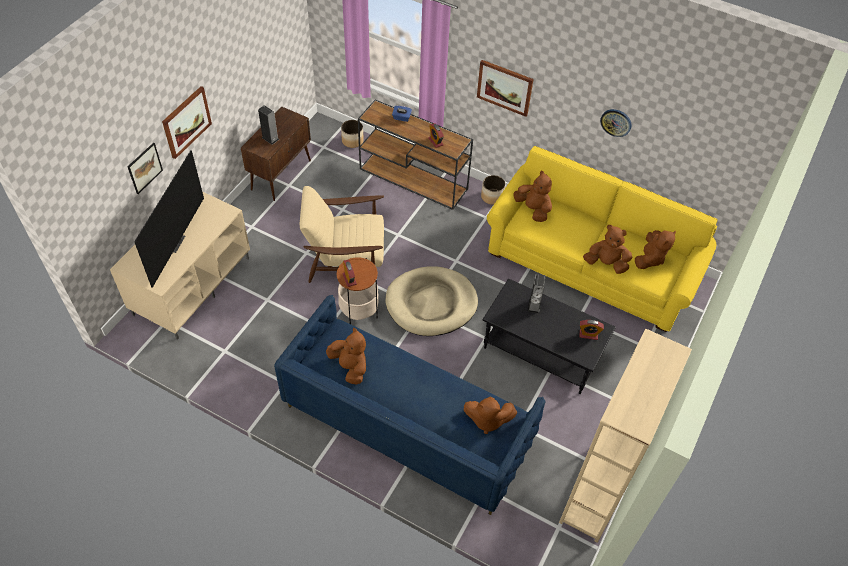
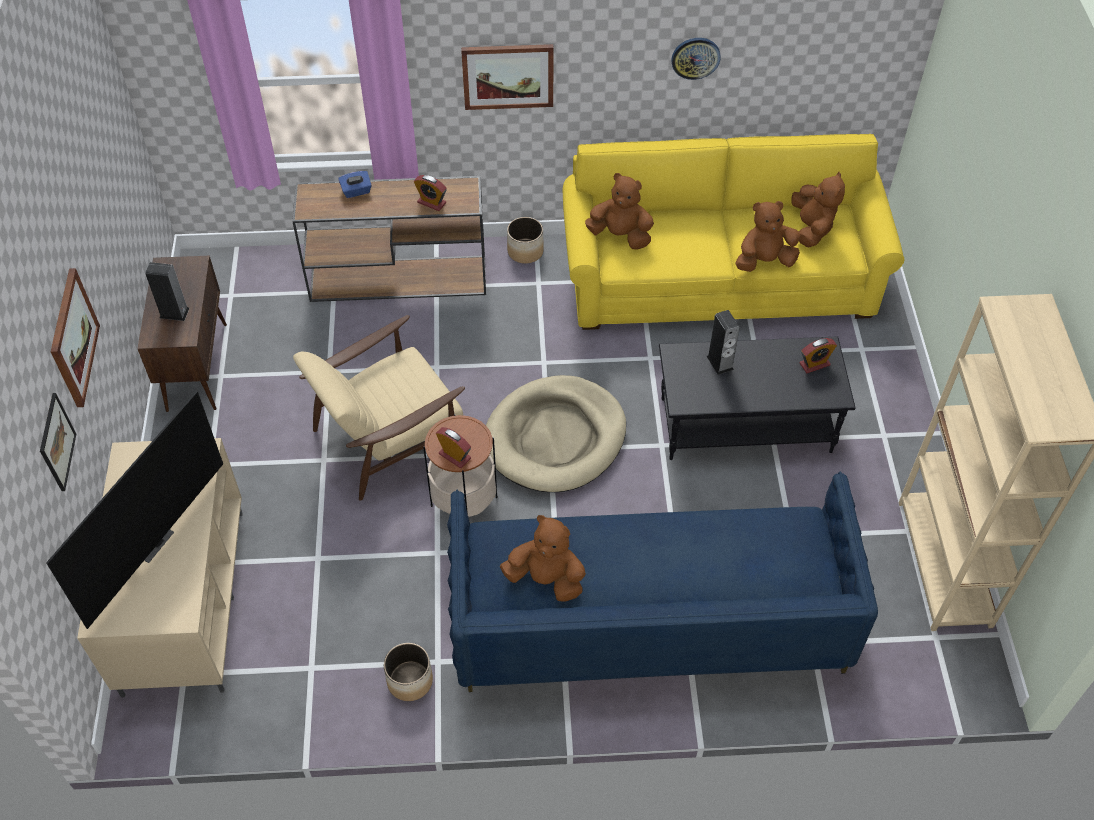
camera: 30 degrees left, 0 degrees up
(173, 242) = (151, 541): television -> television turned 45 degrees clockwise
(352, 141) = (267, 267): planter -> planter (409, 681)
(487, 420) = (779, 546): brown plush toy -> none

